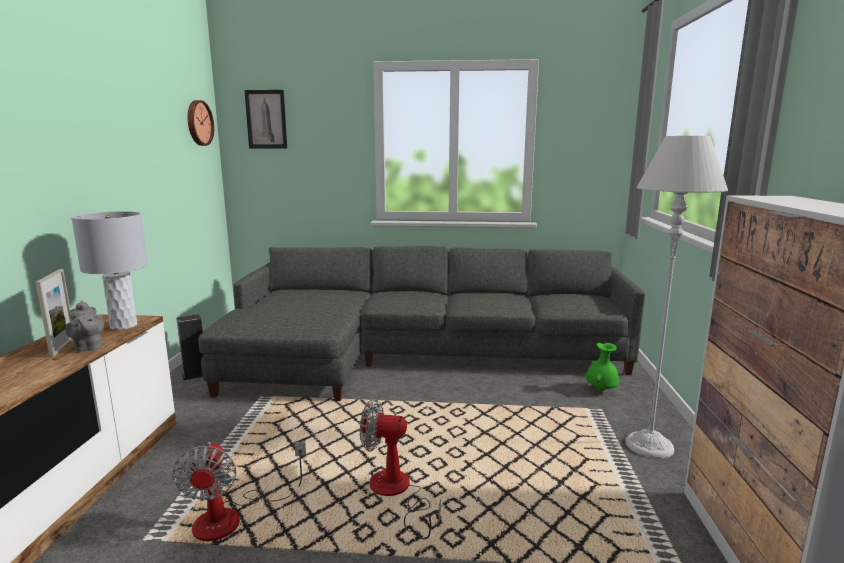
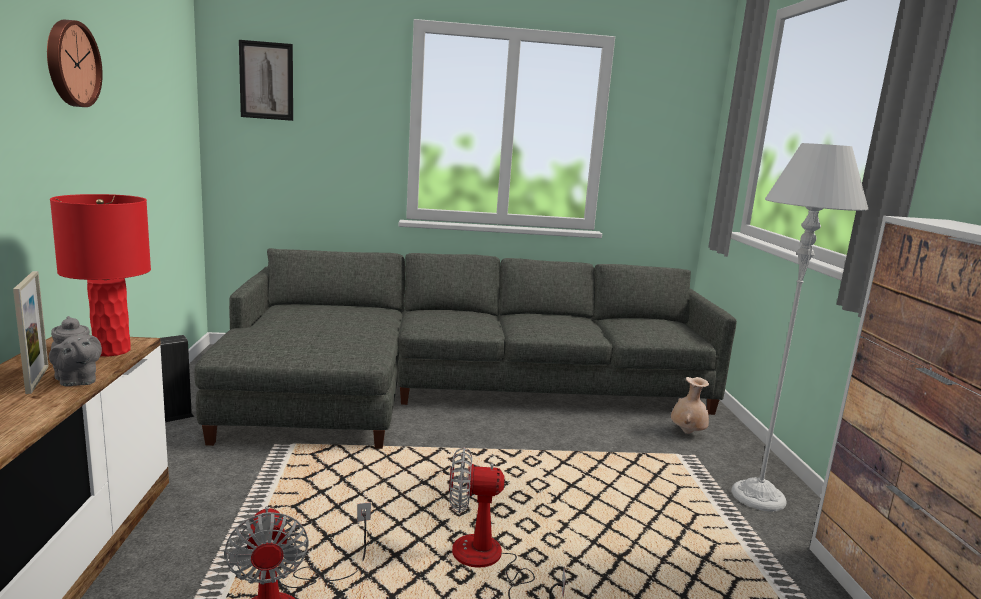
camera: 10 degrees left, 0 degrees up
(124, 326) = (112, 351): grey table lamp -> red table lamp
(198, 123) = (178, 78): wall clock -> wall clock (70, 63)
(601, 390) = (687, 433): green vase -> beige vase

